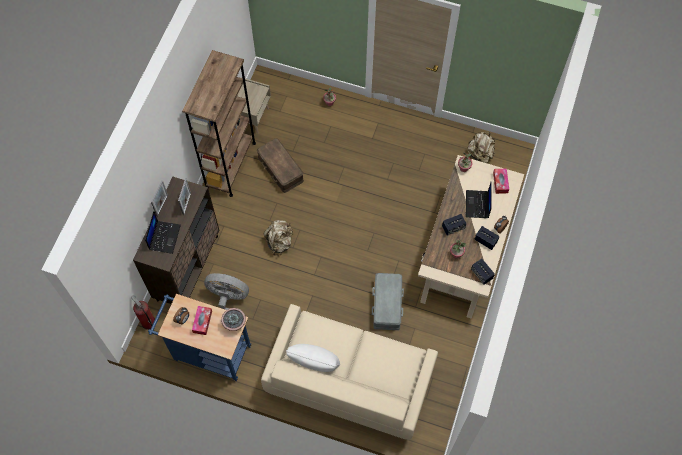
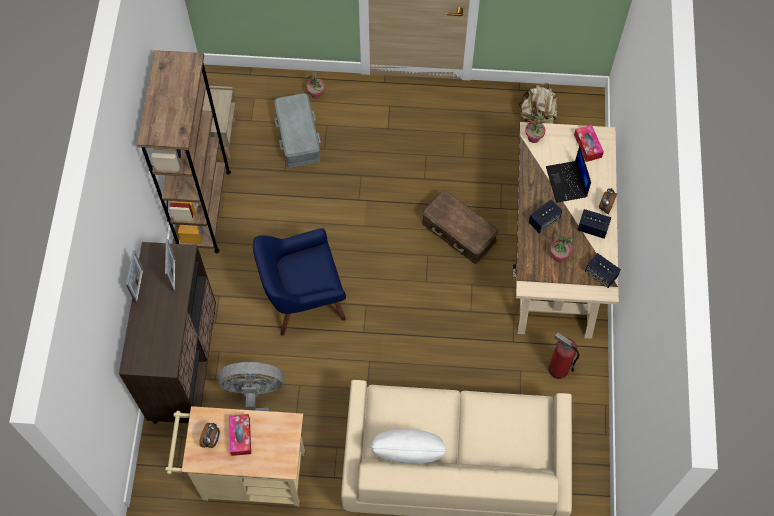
camera: 15 degrees left, 0 degrees up
(148, 322) = (151, 457): fire extinguisher -> fire extinguisher (558, 369)
(164, 237) = (155, 330): laptop -> none
(208, 352) = (247, 476): blue cart -> beige cart
(234, 324) = (287, 428): potted plant -> none
(280, 242) = (303, 299): beige backpack -> blue armchair
(281, 169) = (276, 198): brown storage box -> brown storage box (459, 231)
(387, 304) = (475, 347): grey storage box -> grey storage box (298, 136)

